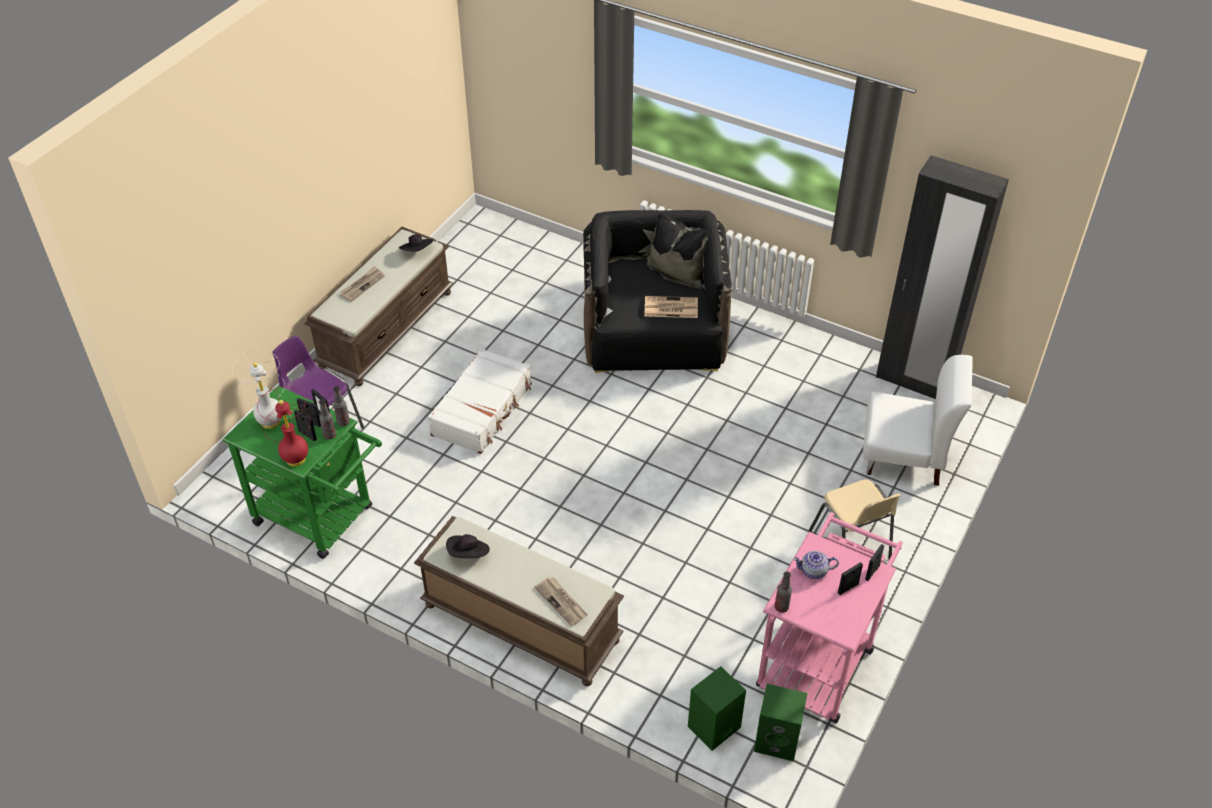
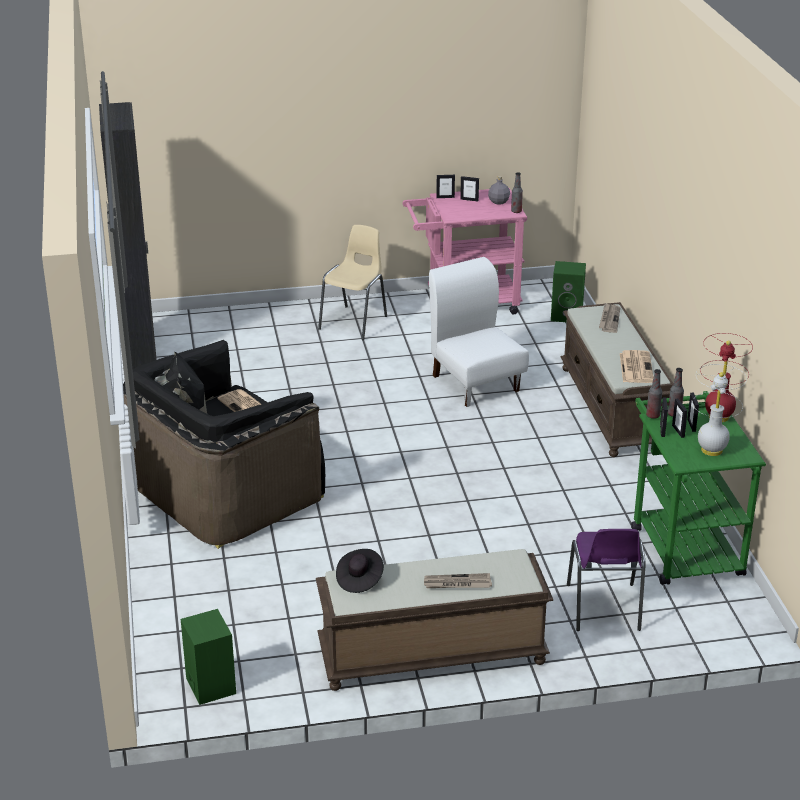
camera: 130 degrees left, 15 degrees down
(468, 554) = (635, 367): black hat -> newspaper
(483, 410) = (450, 531): white suitcase -> none
(778, 740) = (541, 295): green speaker -> green speaker (209, 685)
(814, 571) = (473, 211): teapot -> none
(820, 610) = (499, 202): none -> grey bottle
(904, 457) = (236, 331): white chair -> white chair (475, 382)

